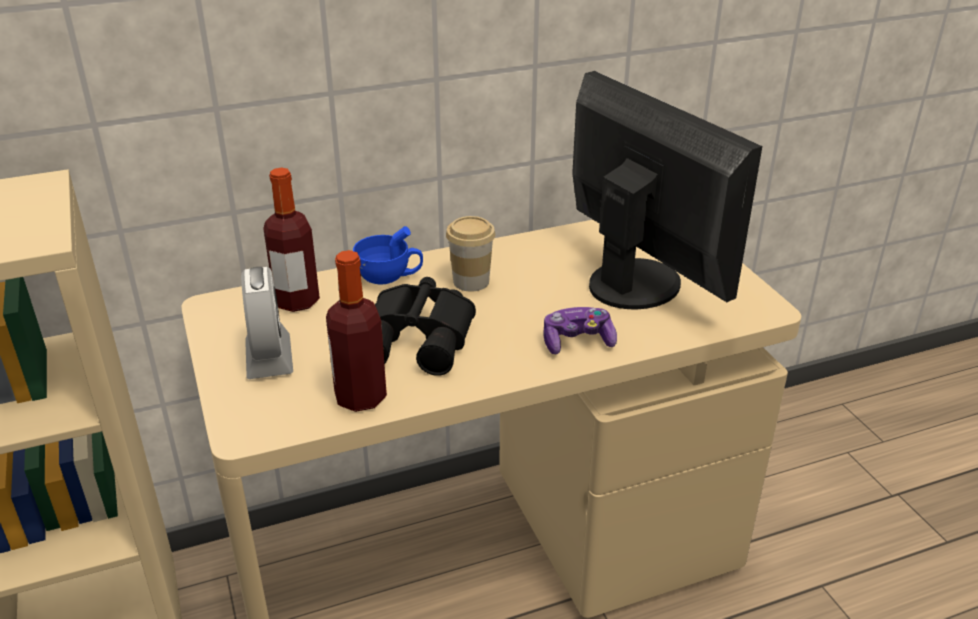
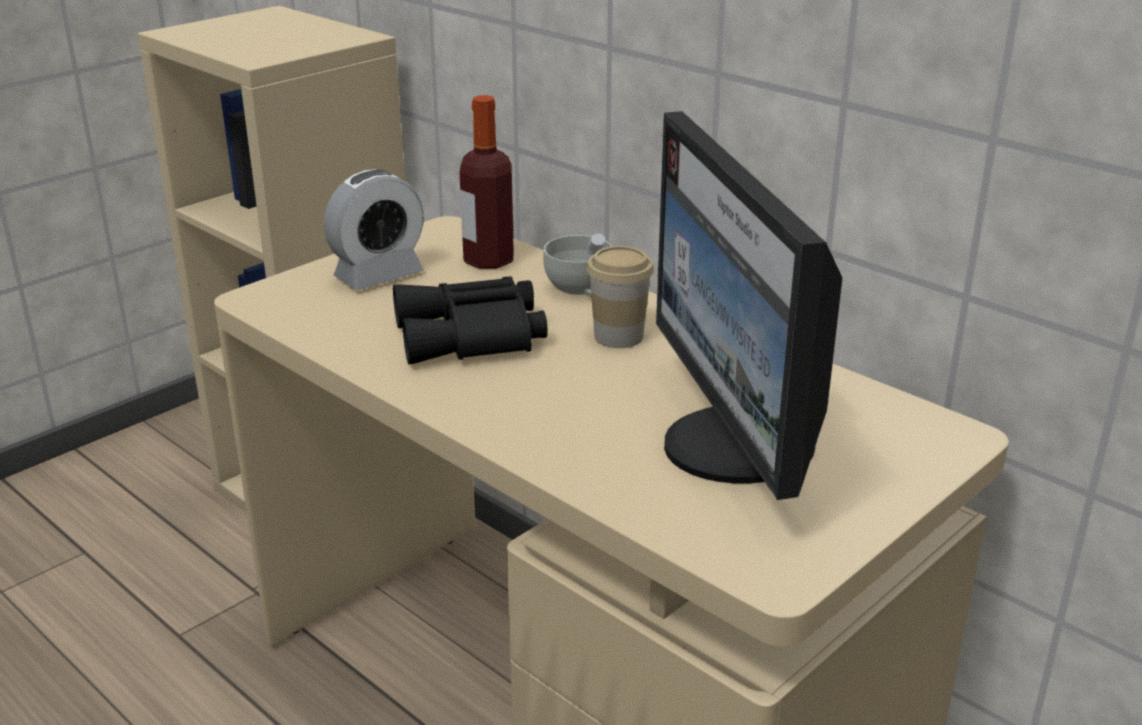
camera: 65 degrees right, 5 degrees down
(360, 397) = (342, 334): bottle -> none
(389, 277) = (581, 290): blue cup -> white cup
(577, 341) = (544, 432): game controller -> none
(636, 283) = (734, 448): monitor -> monitor turned 135 degrees clockwise

